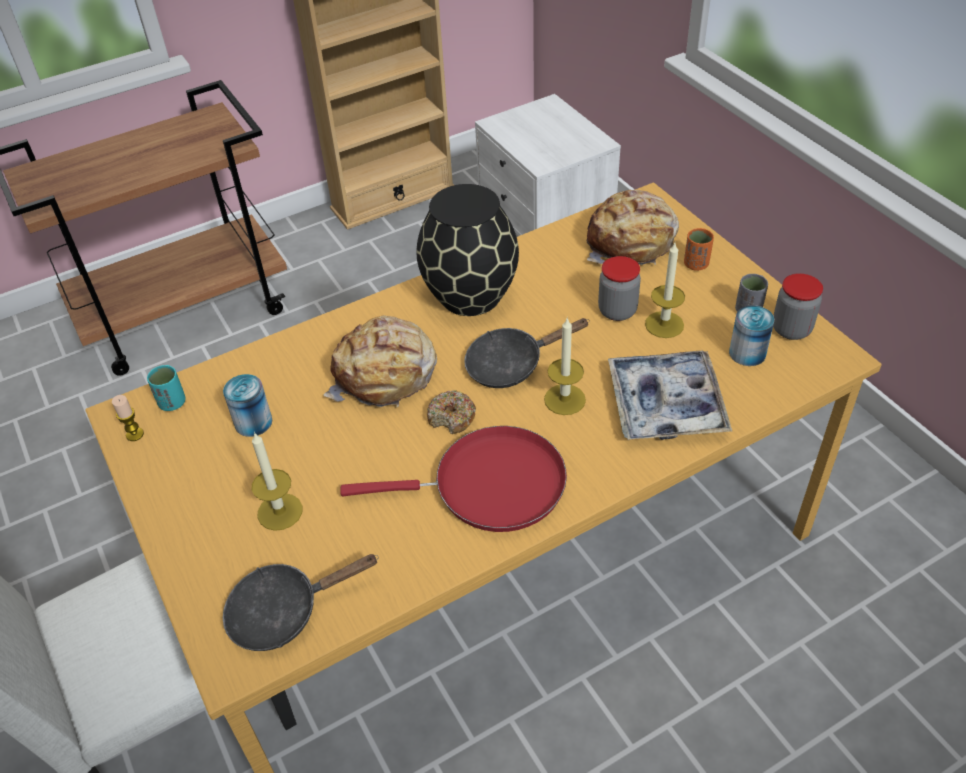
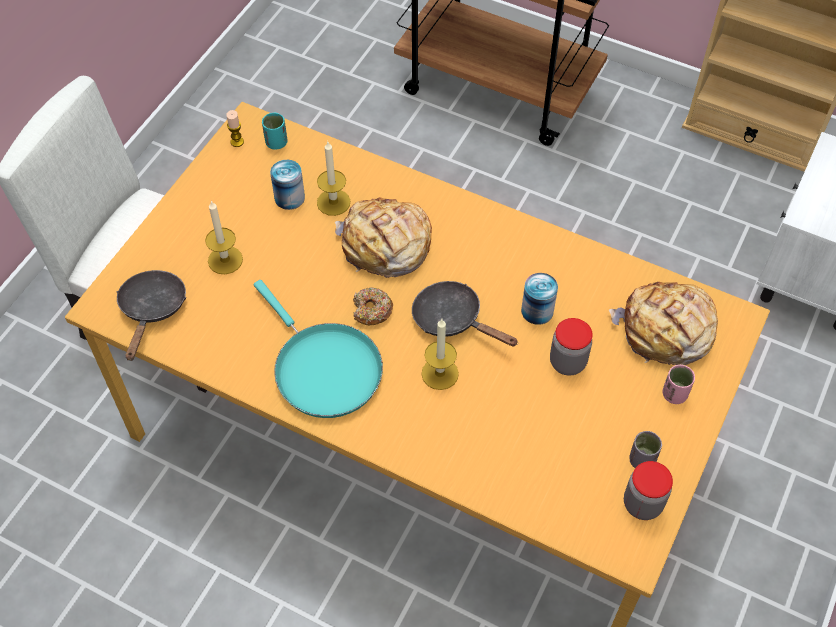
camera: 55 degrees right, 10 degrees up
(284, 611) = (152, 310): black frying pan -> black frying pan turned 60 degrees clockwise
(471, 296) = (509, 253): black vase -> none
(490, 485) = (323, 368): red frying pan -> turquoise frying pan
(664, 324) = (576, 404): candle -> candle (333, 202)
(666, 404) = (483, 445): tray -> none
(696, 264) = (674, 394): orange cup -> pink cup
(747, 353) = (586, 481): can -> can (537, 311)

